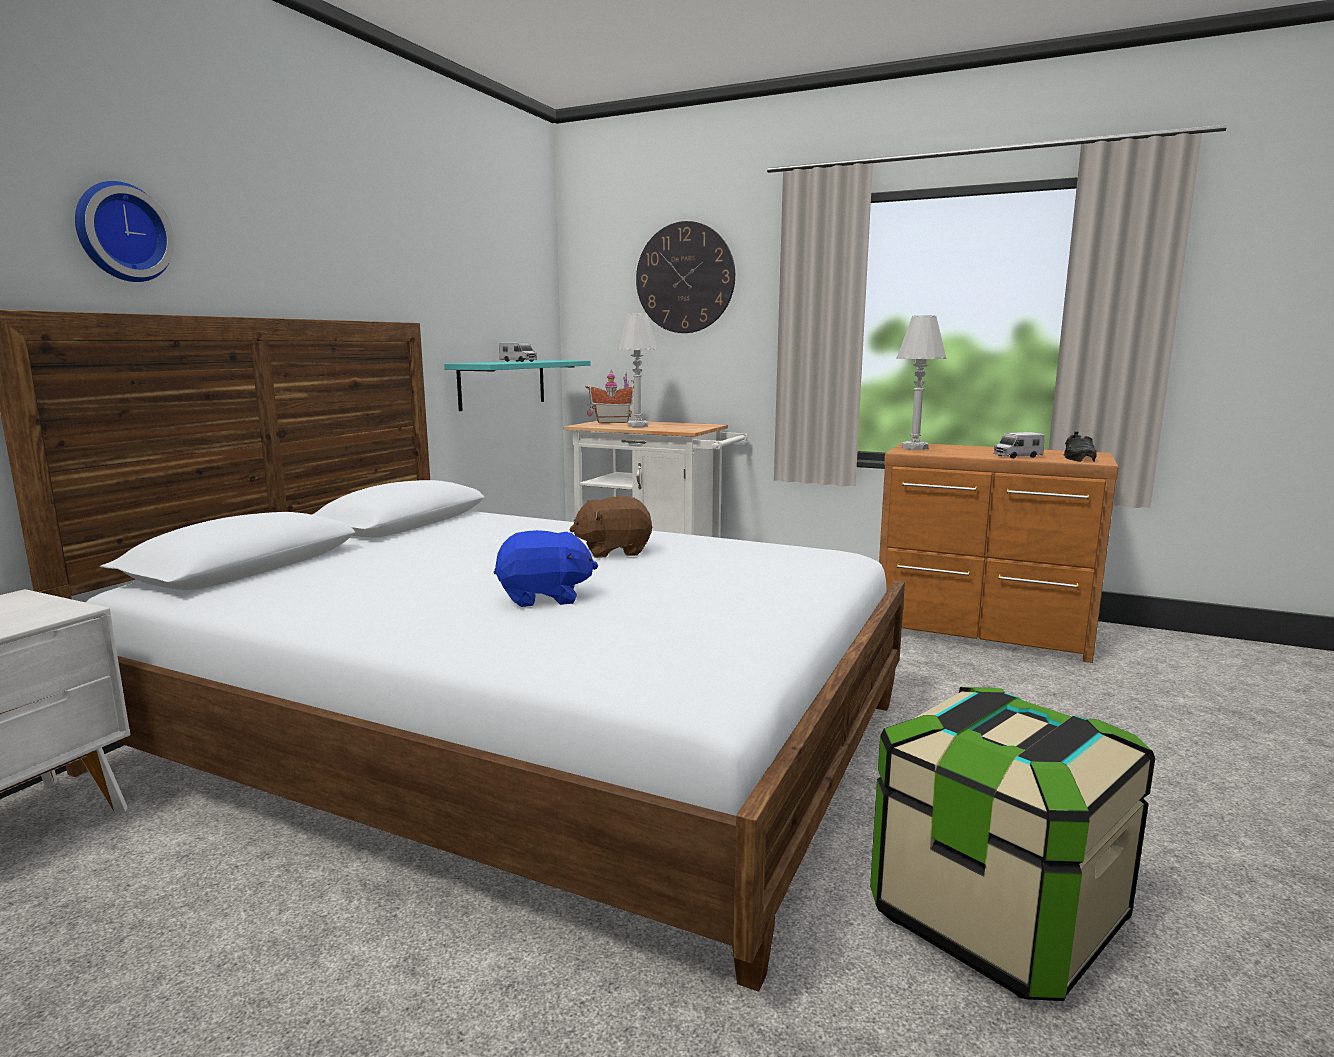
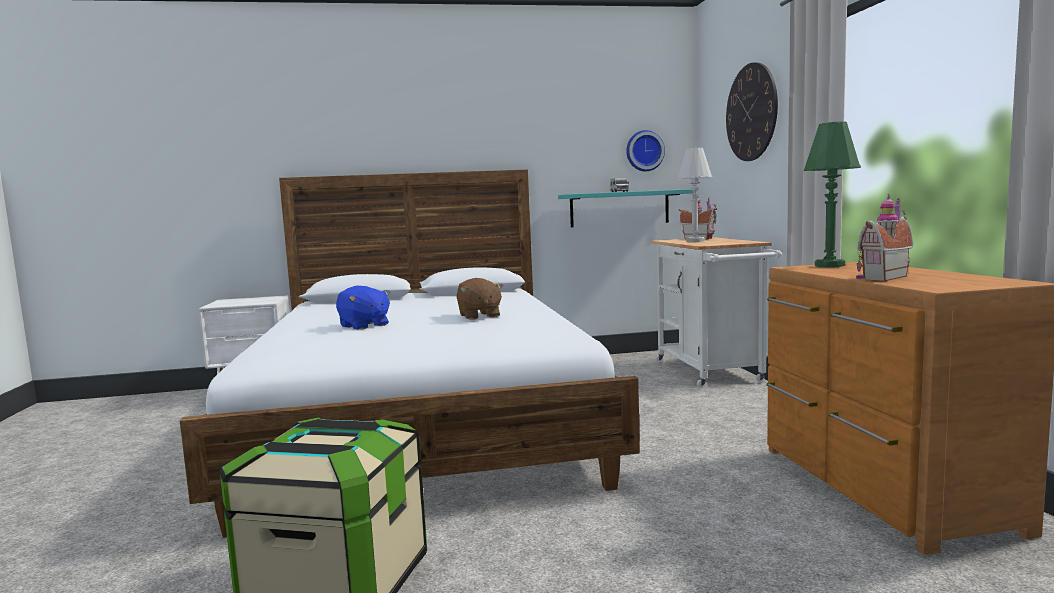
camera: 55 degrees right, 5 degrees down
(121, 233) = (343, 139): wall clock -> wall clock (644, 151)
(613, 551) = (479, 316): brown plush toy -> brown plush toy turned 150 degrees counterclockwise
(914, 448) = (829, 265): white table lamp -> green table lamp
(1017, 456) = (879, 277): toy truck -> toy house
(1079, 457) = (955, 283): black shoe -> none

